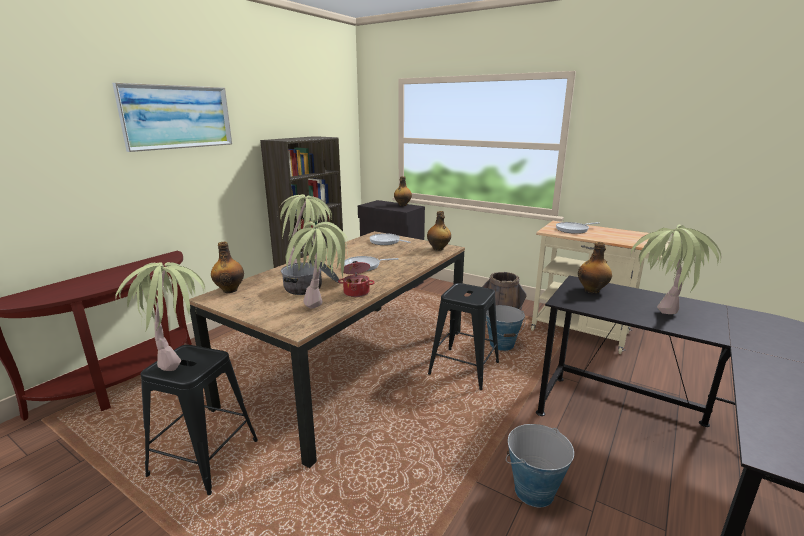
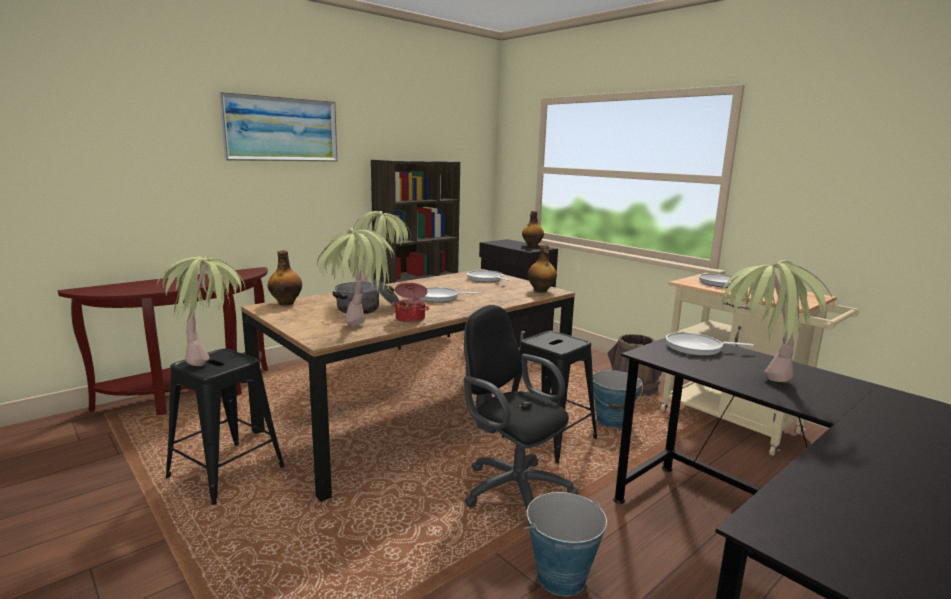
camera: 15 degrees right, 5 degrees down
(458, 420) = (511, 488): none -> black office chair
(592, 290) = (697, 348): bottle -> frying pan

